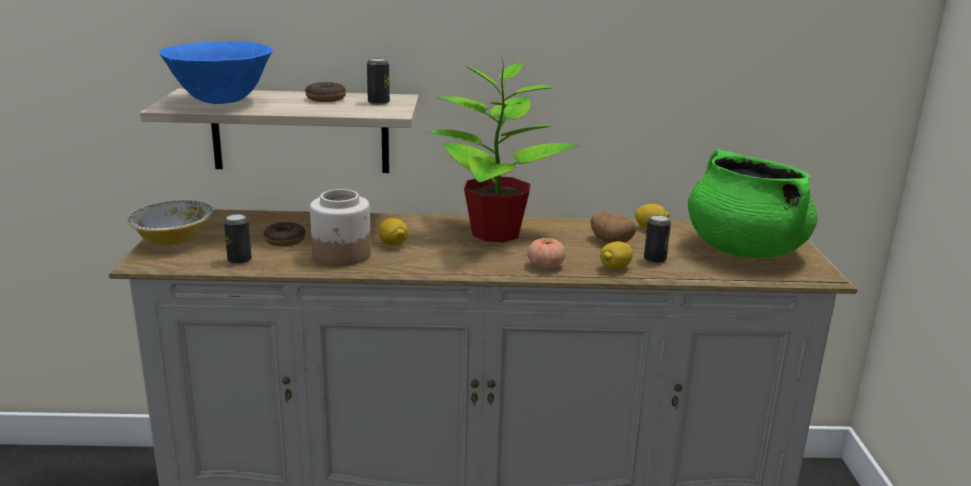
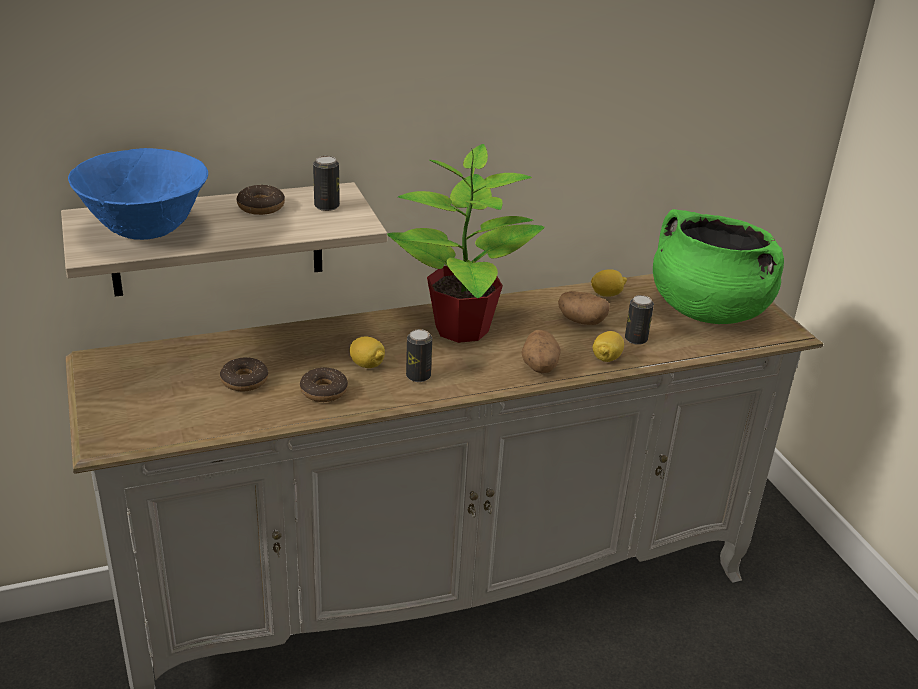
camera: 20 degrees left, 10 degrees up
(174, 240) = (114, 404): bowl -> none
(239, 260) = (216, 421): can -> can (418, 376)
(342, 255) = (324, 391): jar -> donut
(545, 265) = (539, 367): tomato -> potato

